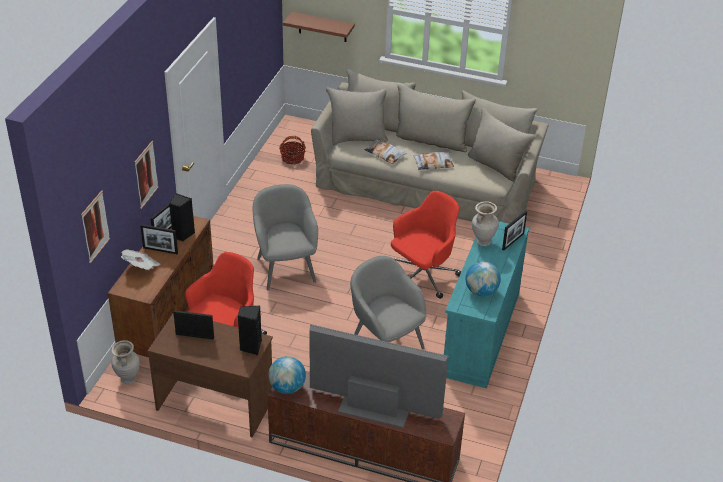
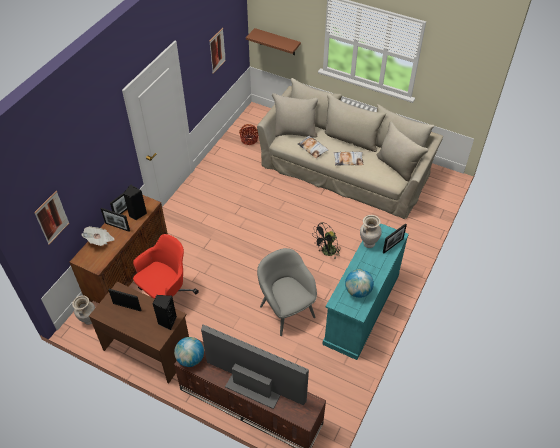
camera: 10 degrees right, 10 degrees up
(146, 174) = (106, 169): picture -> picture (217, 50)
(285, 269) = (224, 235): grey armchair -> none
(422, 276) = (326, 252): red office chair -> black fan

